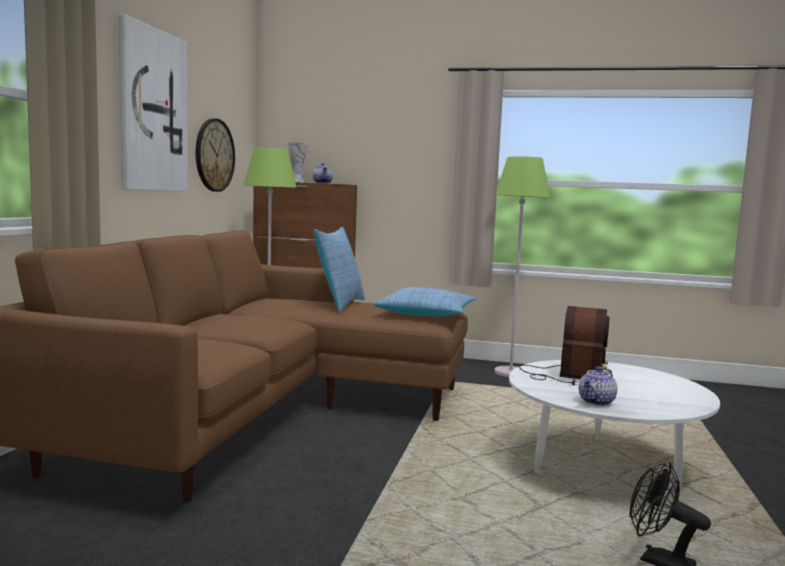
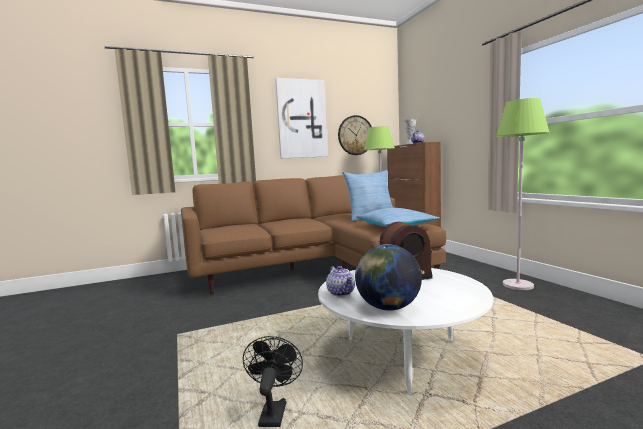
camera: 55 degrees right, 0 degrees up
(597, 402) = (341, 293): teapot -> teapot turned 120 degrees counterclockwise
(666, 402) = (388, 307): none -> globe

